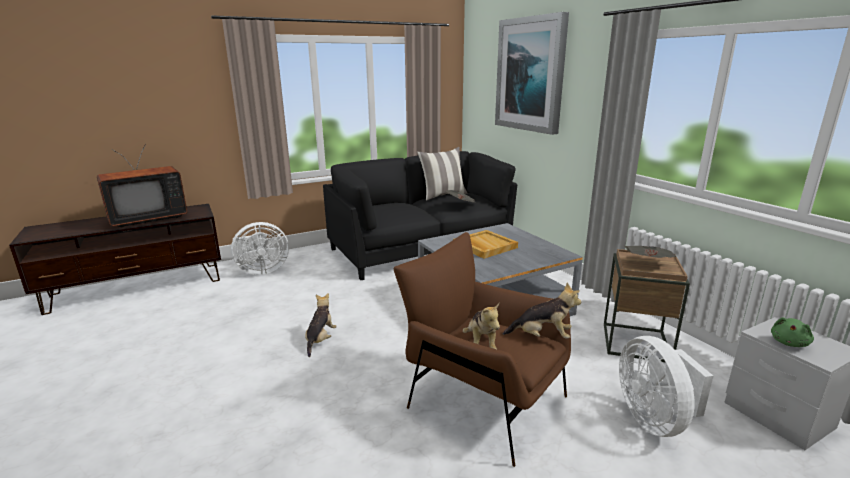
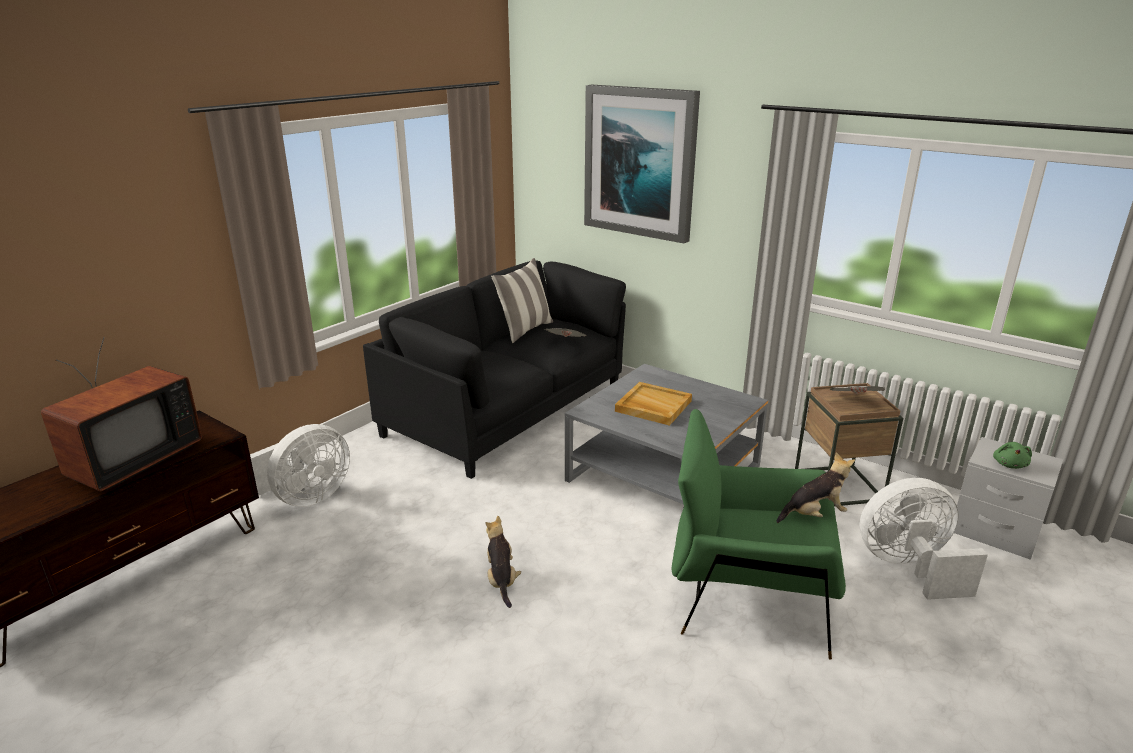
camera: 25 degrees left, 5 degrees up
(481, 343) = (763, 539): plush toy -> none
(482, 400) = (748, 598): brown armchair -> green armchair
(654, 419) = (909, 567): white fan -> white fan turned 120 degrees clockwise

